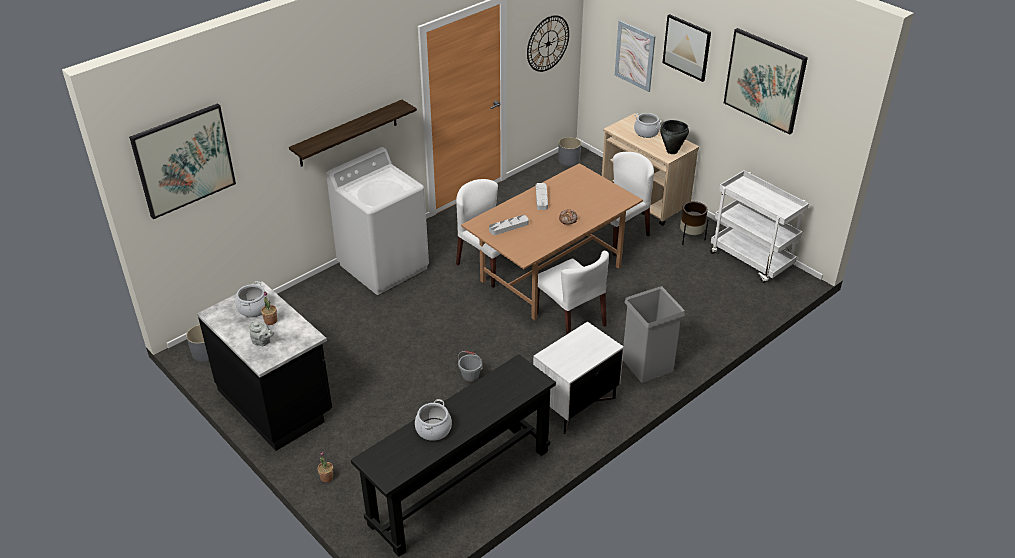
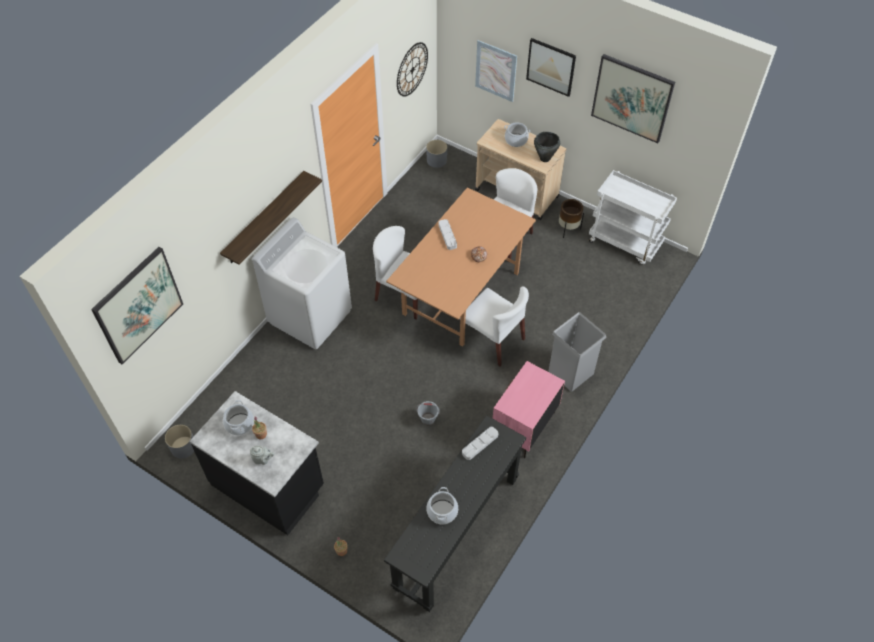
camera: 15 degrees left, 15 degrees up
(508, 227) = (429, 275): grey tray -> grey tray (480, 444)
(575, 404) = (524, 426): white nightstand -> pink nightstand

